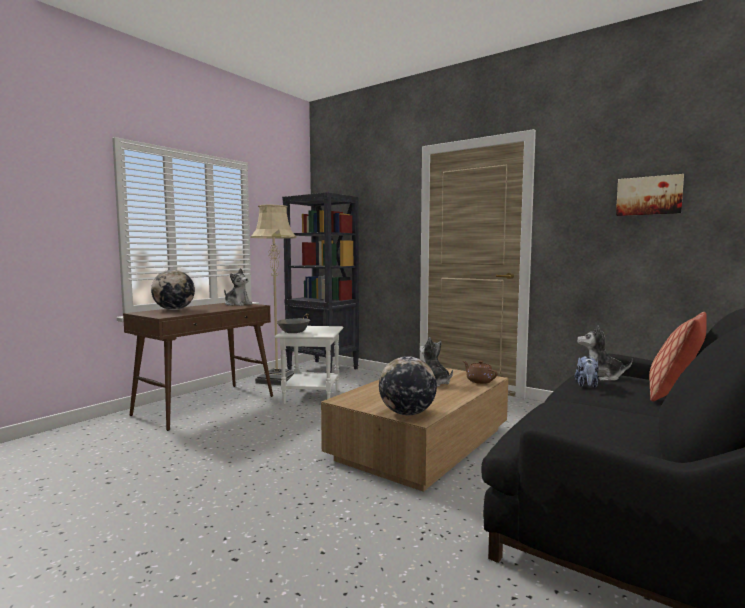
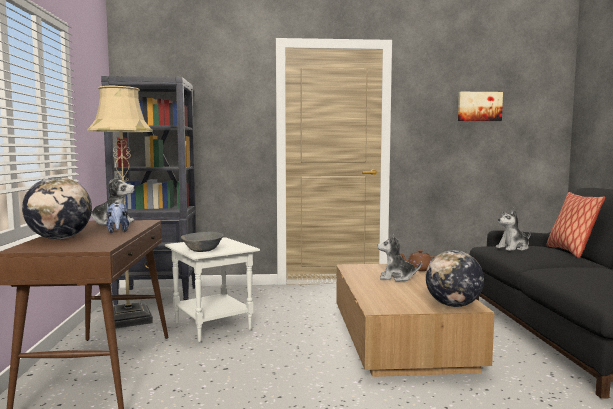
camera: 40 degrees left, 0 degrees up
(587, 385) = (526, 255): plush toy -> plush toy (118, 231)

